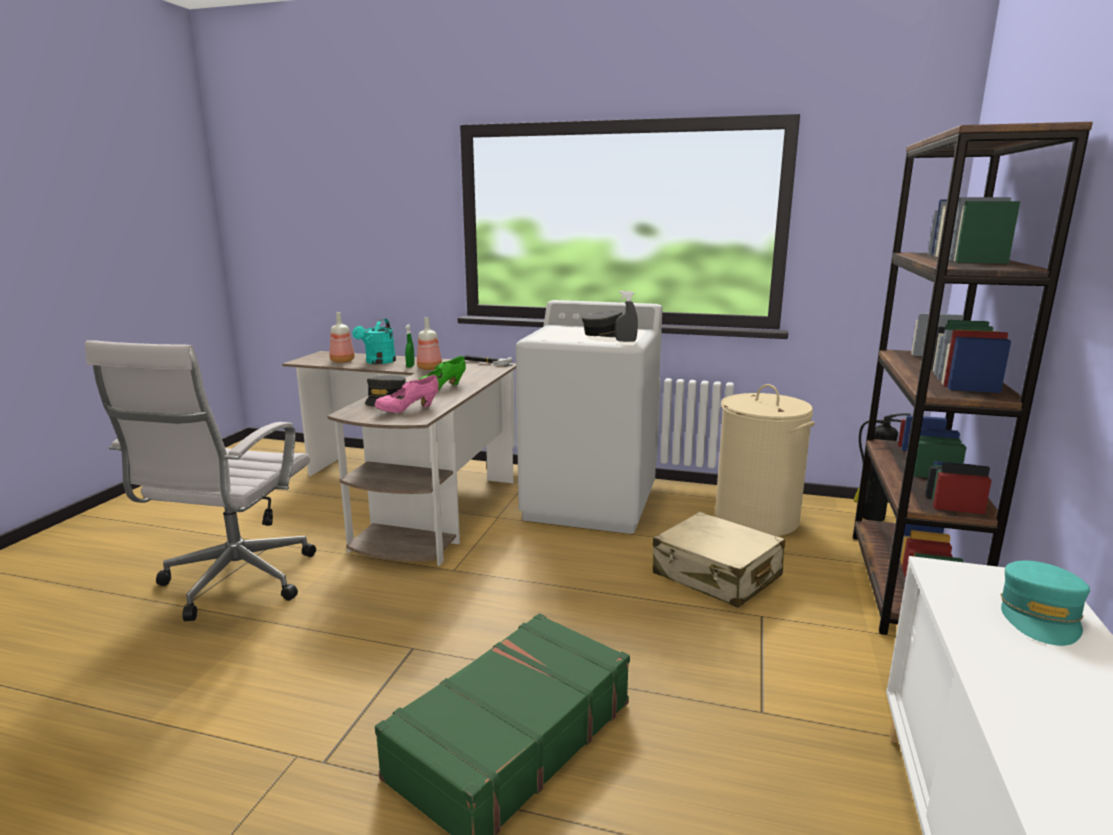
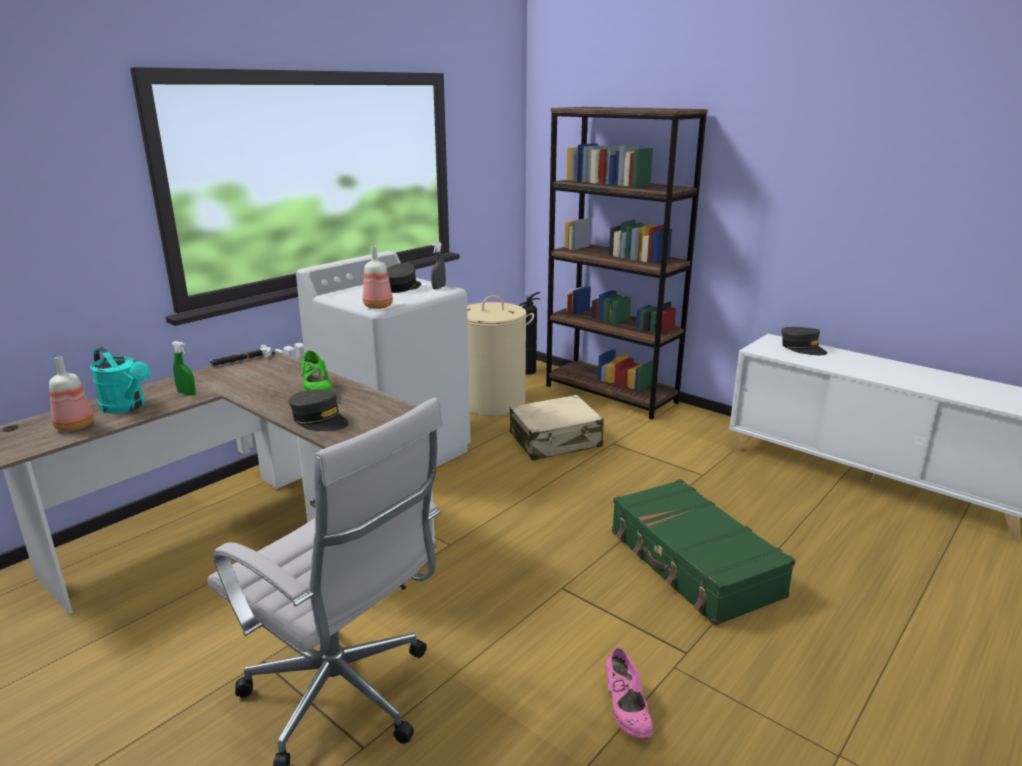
camera: 65 degrees left, 5 degrees up
(408, 410) = (377, 415): pink shoe -> pink shoe (626, 711)
(430, 368) = (217, 385): bottle -> bottle (378, 306)
(1040, 615) = (802, 348): turquoise cap -> grey cap

